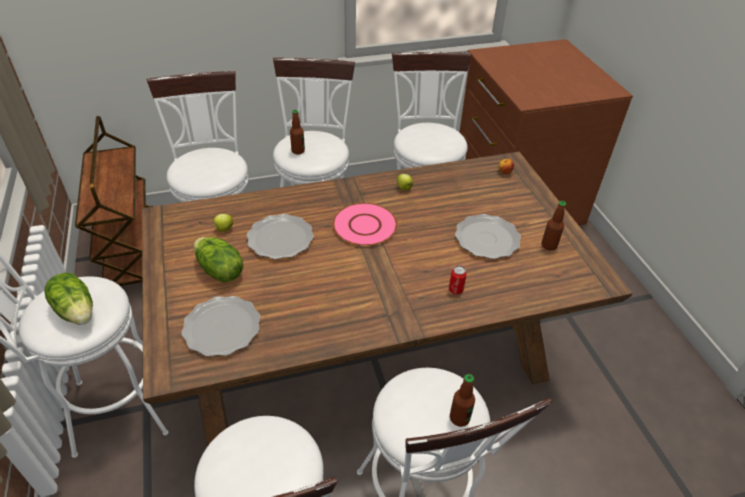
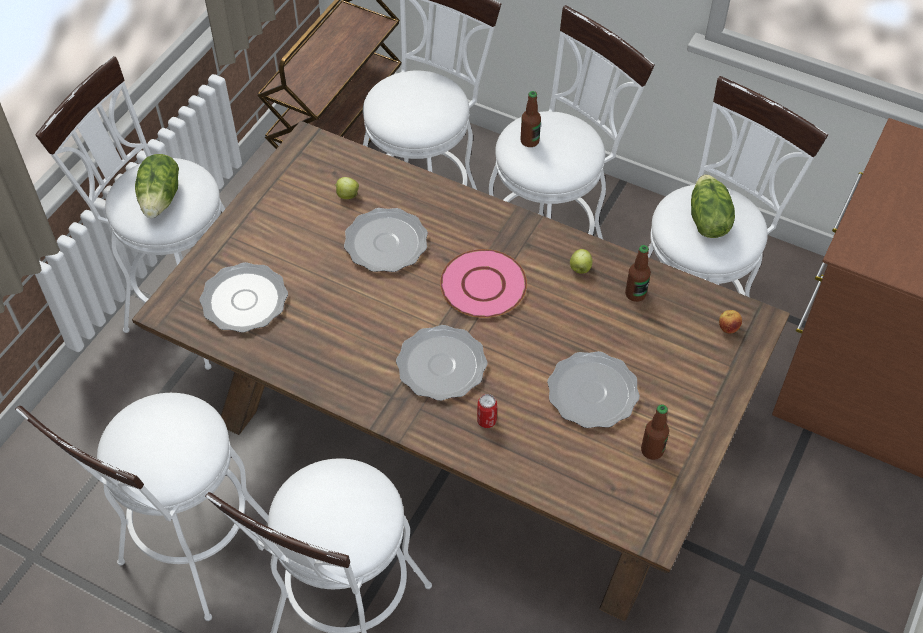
camera: 45 degrees right, 10 degrees up
(219, 271) = (298, 240): lettuce -> lettuce (707, 220)
(394, 279) = (442, 365): none -> plate
(459, 418) = (348, 536): bottle -> bottle (635, 294)

